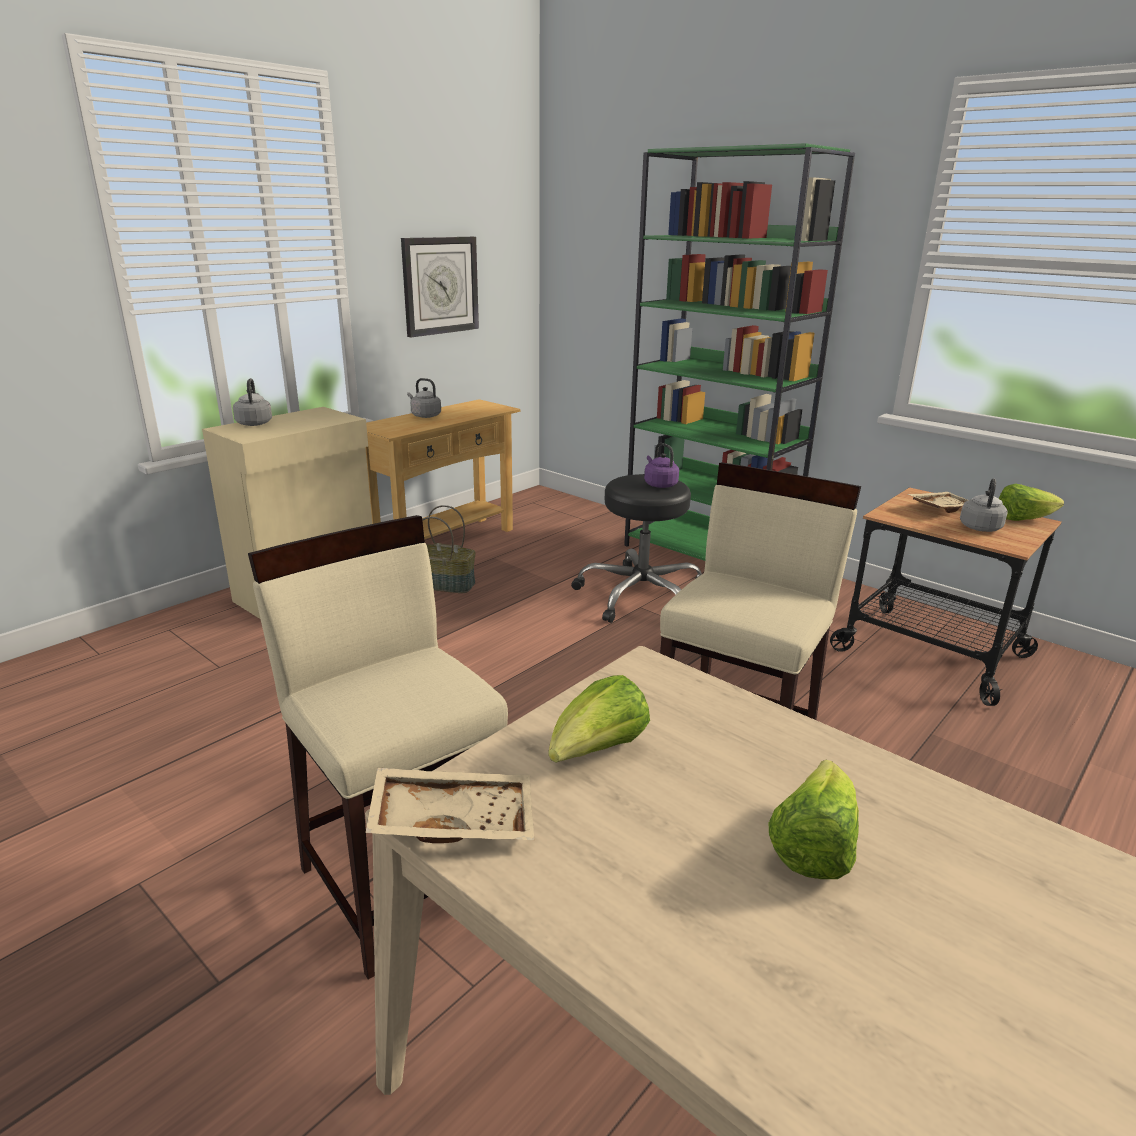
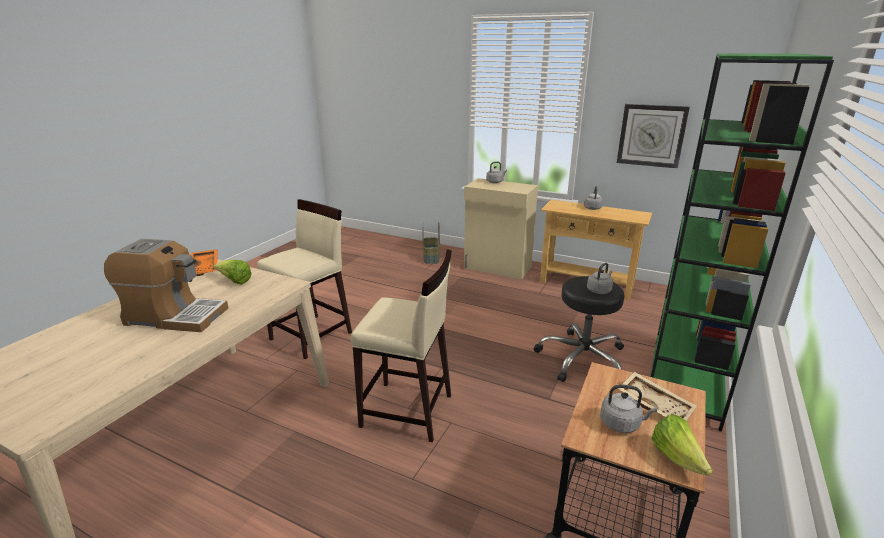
camera: 75 degrees right, 0 degrees up
(445, 584) = (535, 296): basket -> basket (431, 258)
(454, 819) = (205, 267): beige tray -> orange tray
(659, 484) = (599, 290): purple kettle -> grey kettle
(812, 847) = (175, 316): lettuce -> coffee machine

